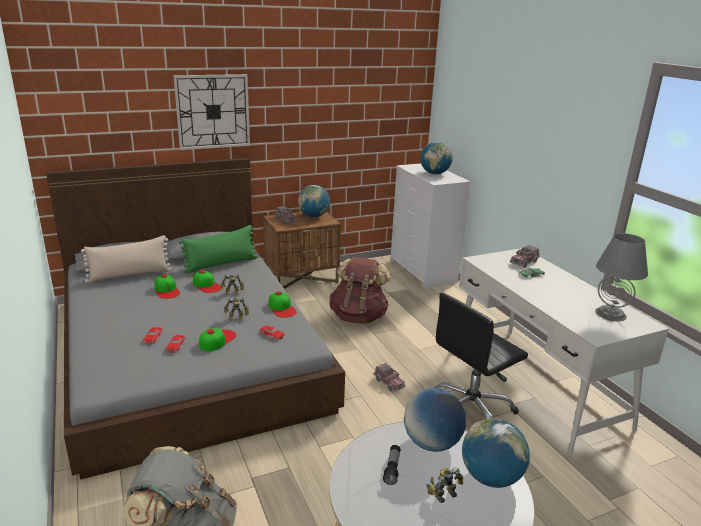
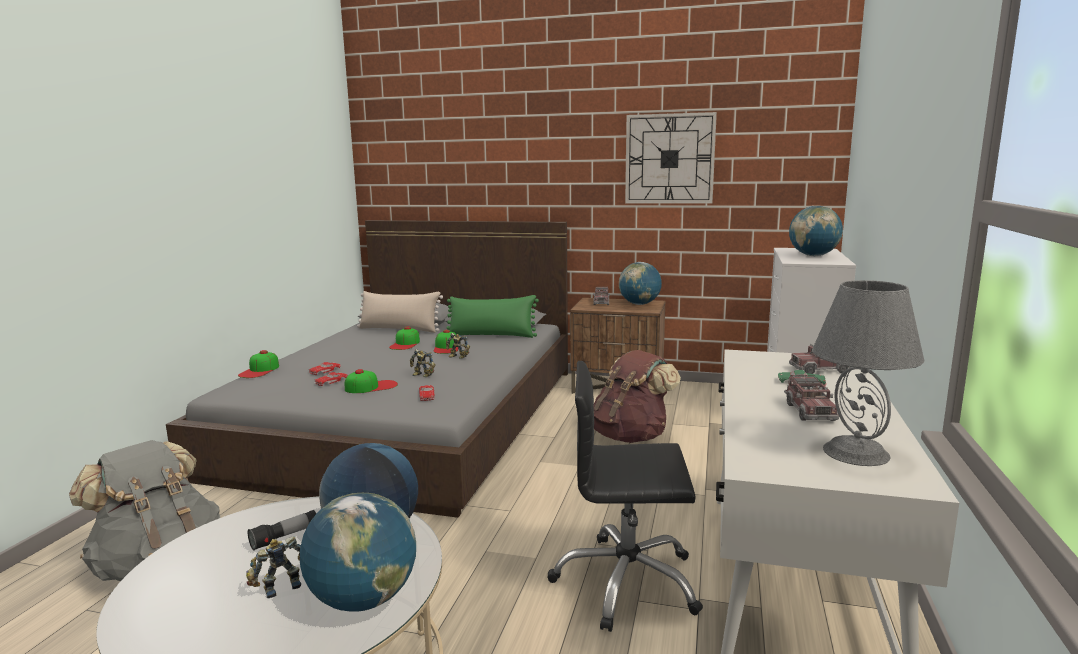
camera: 40 degrees right, 10 degrees down
(213, 111) = (529, 165): wall clock -> wall clock (669, 159)
(282, 308) = (479, 378): cap -> cap (259, 370)
(389, 382) = (564, 510): toy truck -> toy truck (809, 411)
(443, 494) = (280, 586): toy robot -> toy robot turned 45 degrees counterclockwise

